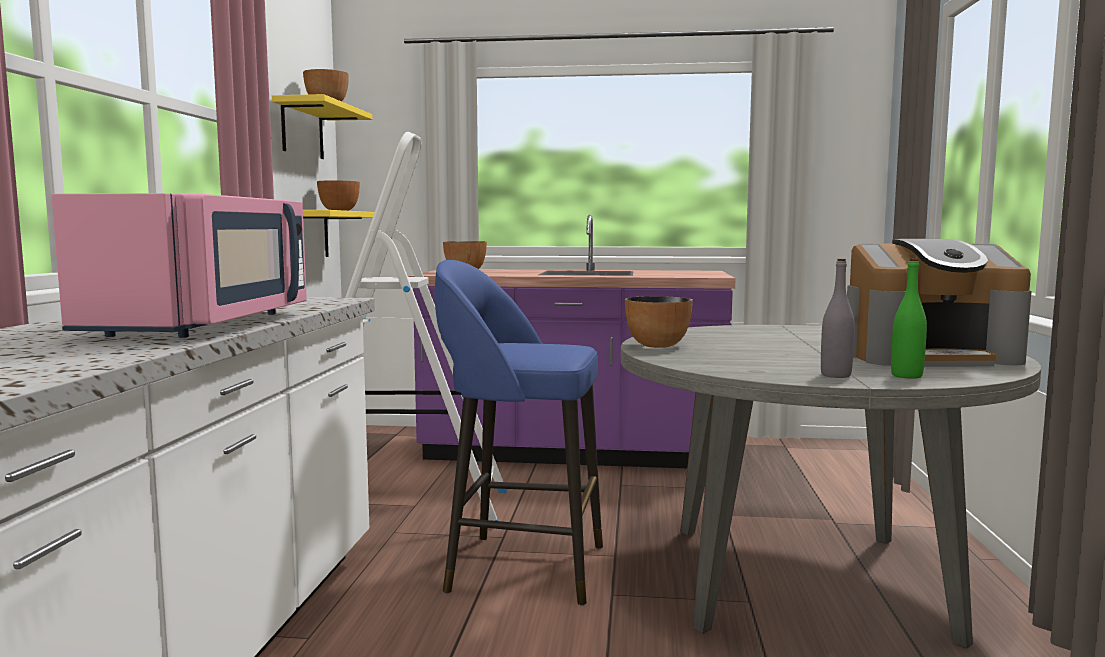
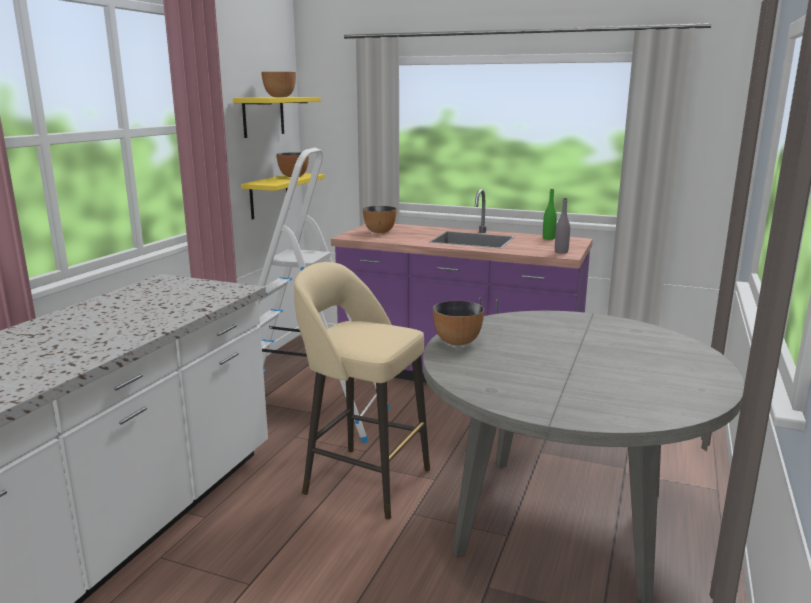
camera: 15 degrees right, 10 degrees up
(207, 324) = (120, 333): pink microwave -> none
(521, 567) = (364, 480): blue stool -> beige stool
(835, 375) = (543, 403): grey bottle -> grey bottle (561, 252)
(906, 376) = (598, 411): green bottle -> green bottle (548, 238)
(929, 356) = (655, 381): coffee machine -> none

